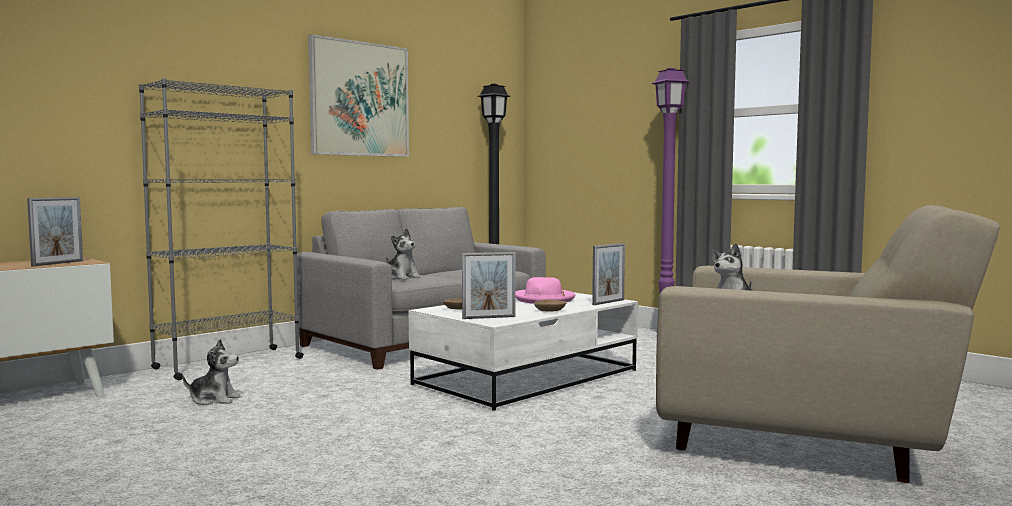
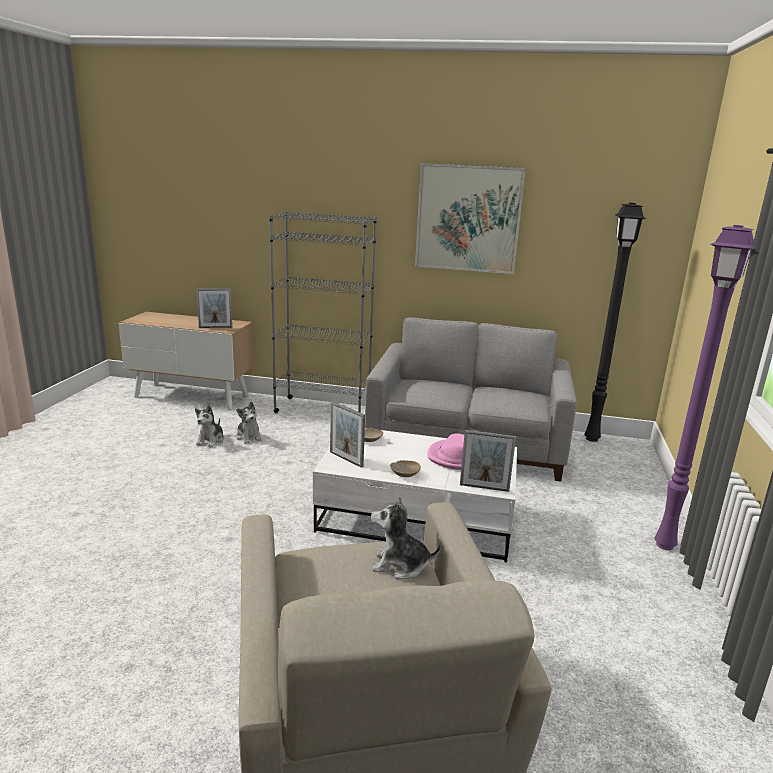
camera: 55 degrees right, 15 degrees up
(401, 277) = (417, 389): plush toy -> plush toy (211, 440)

